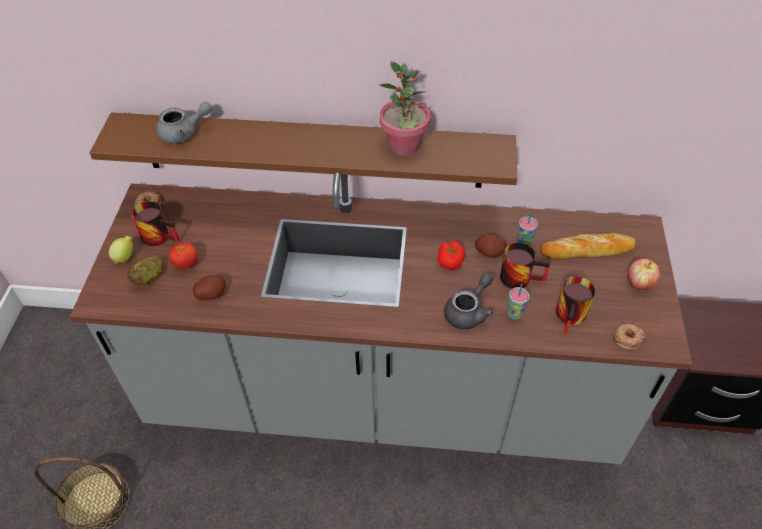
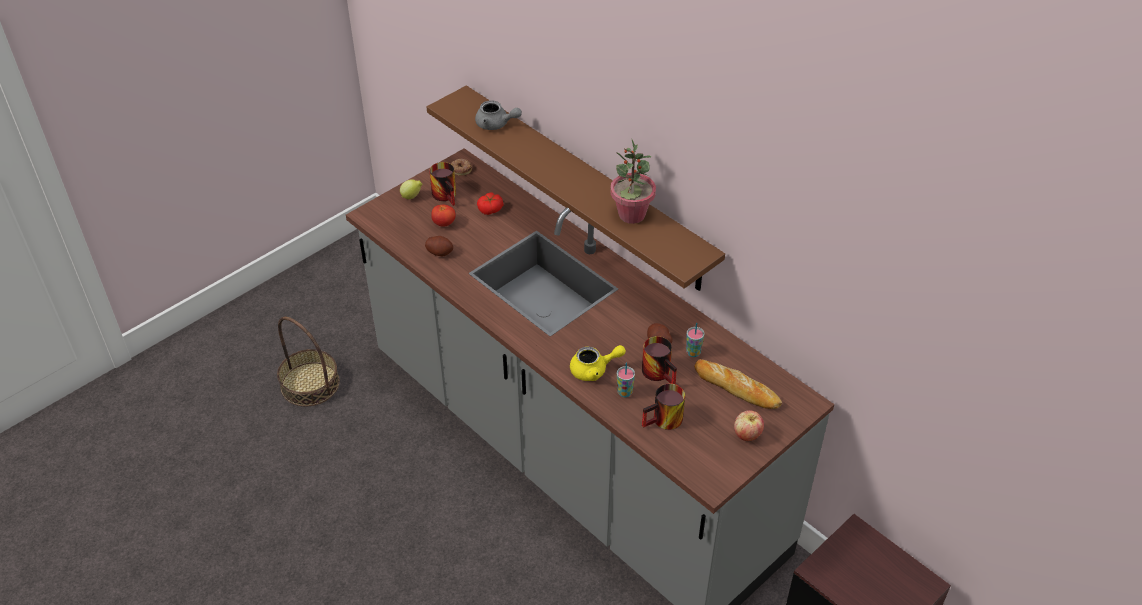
camera: 40 degrees right, 5 degrees down
(149, 277) = (413, 219): potato -> none
(450, 260) = (622, 330): tomato -> tomato (490, 209)
(468, 311) = (594, 370): grey teapot -> yellow teapot
(628, 338) = (688, 461): donut -> none

